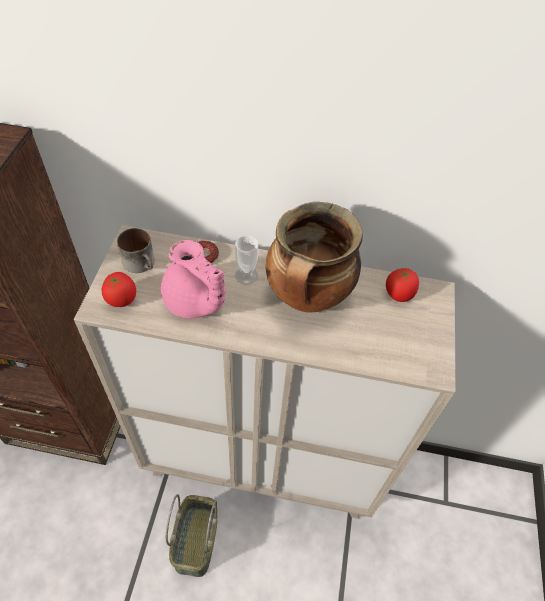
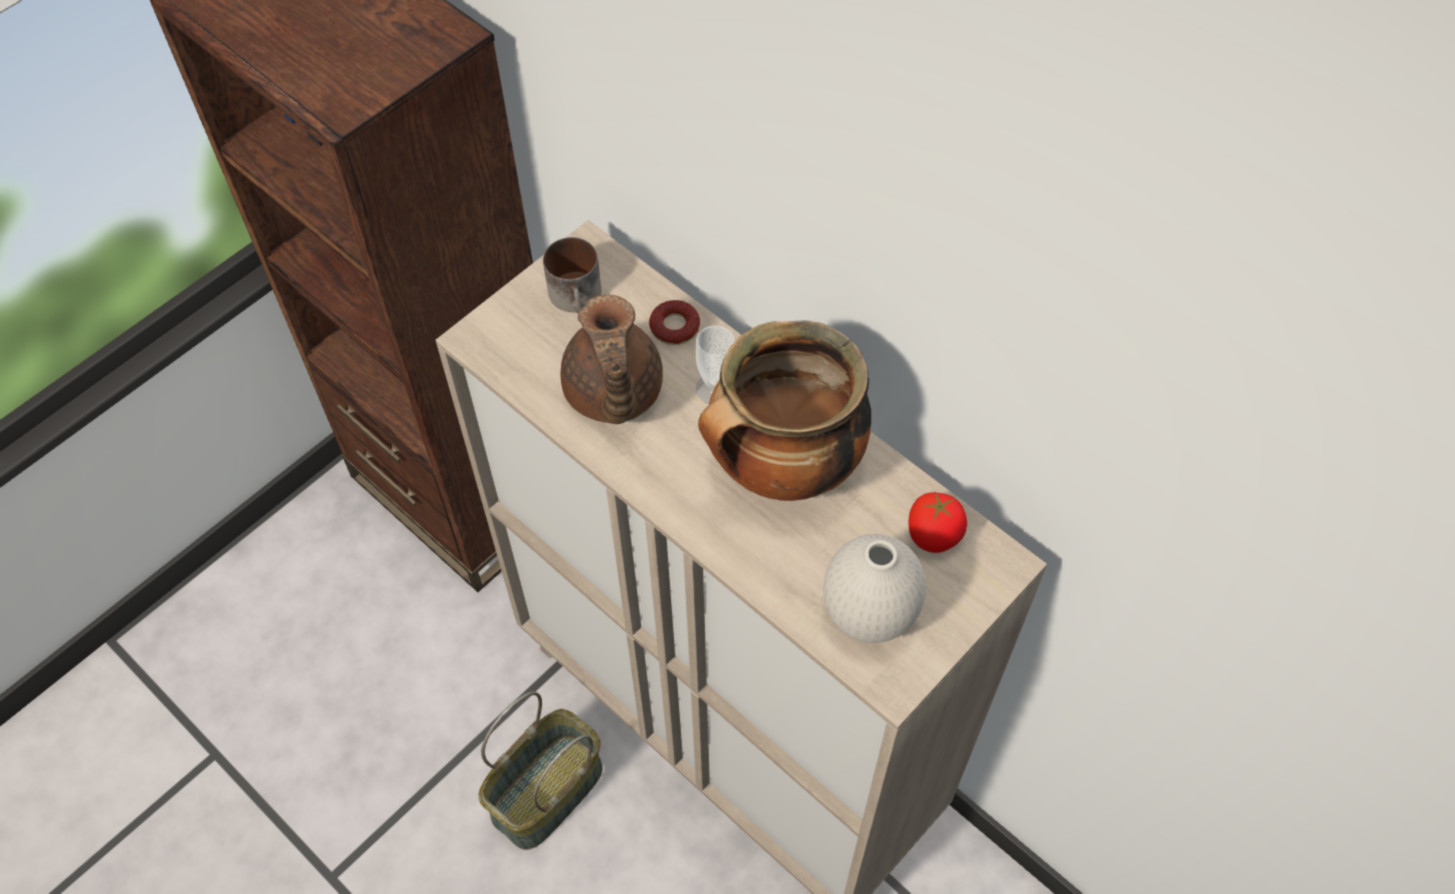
camera: 35 degrees right, 5 degrees up
(121, 299) = (515, 340): tomato -> none
(195, 302) = (612, 394): pink teapot -> brown teapot
(400, 345) = (868, 614): none -> white vase

